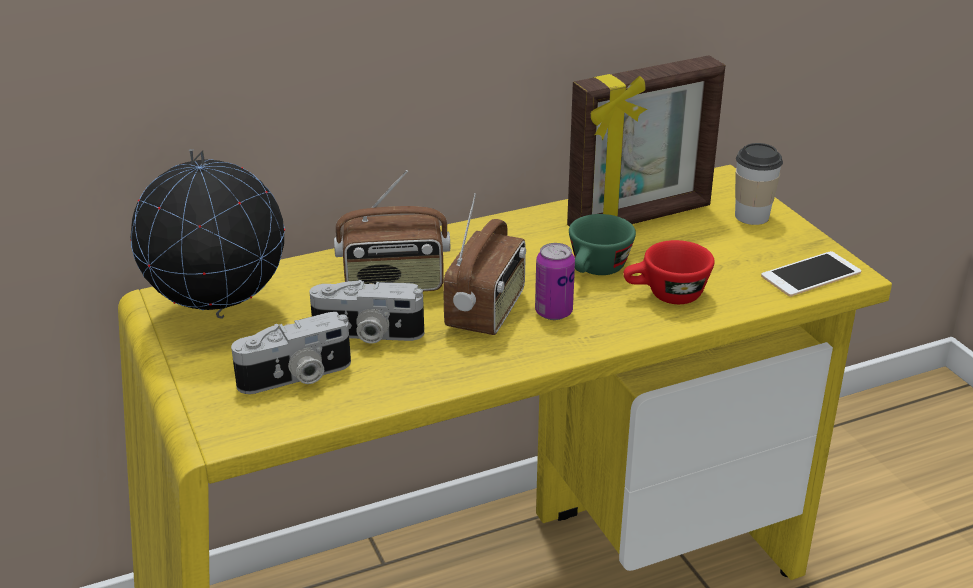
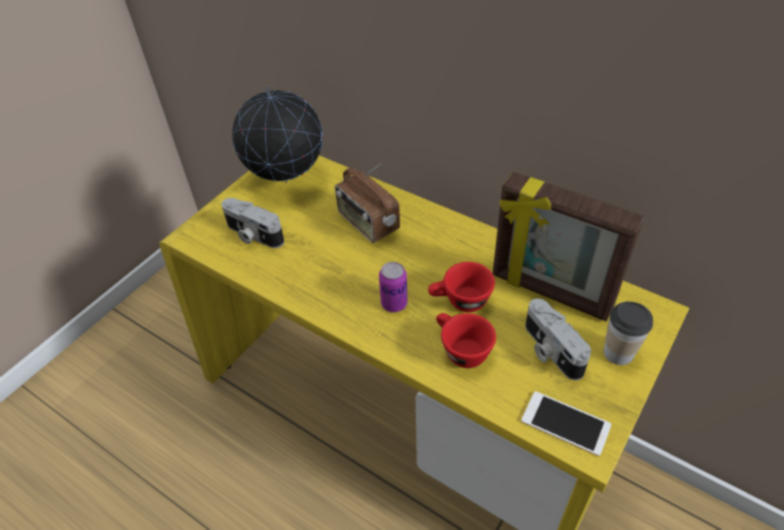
camera: 60 degrees right, 15 degrees up
(367, 334) = (310, 239): camera -> camera (550, 350)
(487, 311) = (370, 274): radio -> none
(596, 271) = (460, 301): green cup -> red cup

